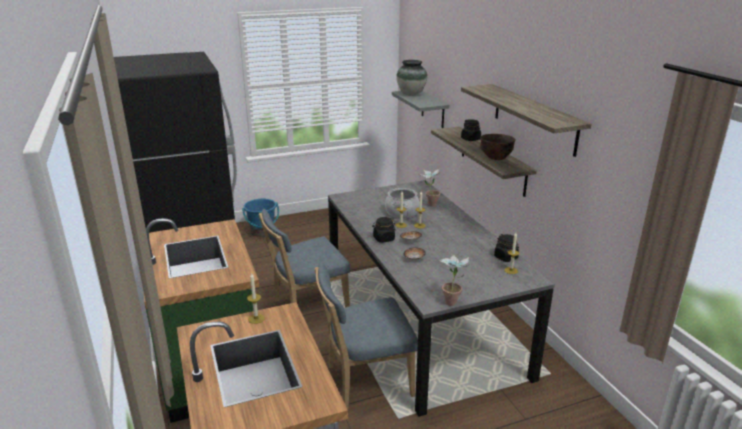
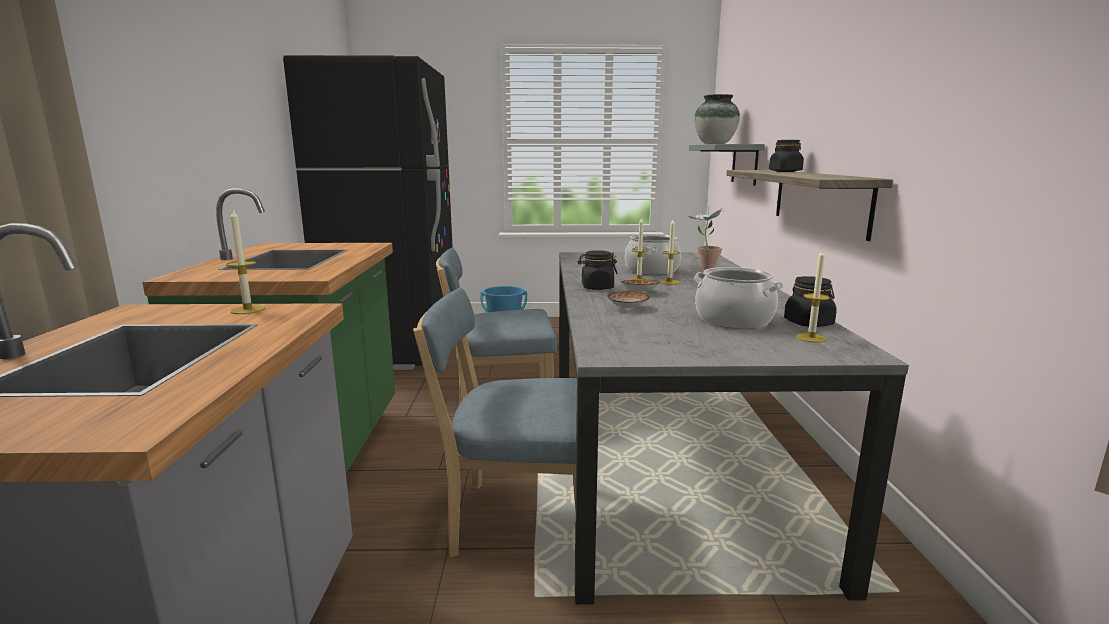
camera: 20 degrees right, 10 degrees down
(453, 300) = (657, 358): potted plant -> none
(471, 261) = (733, 320): none -> cooking pot
(495, 157) = (817, 175): brown bowl -> none
(534, 118) = (892, 82): shelf -> none

